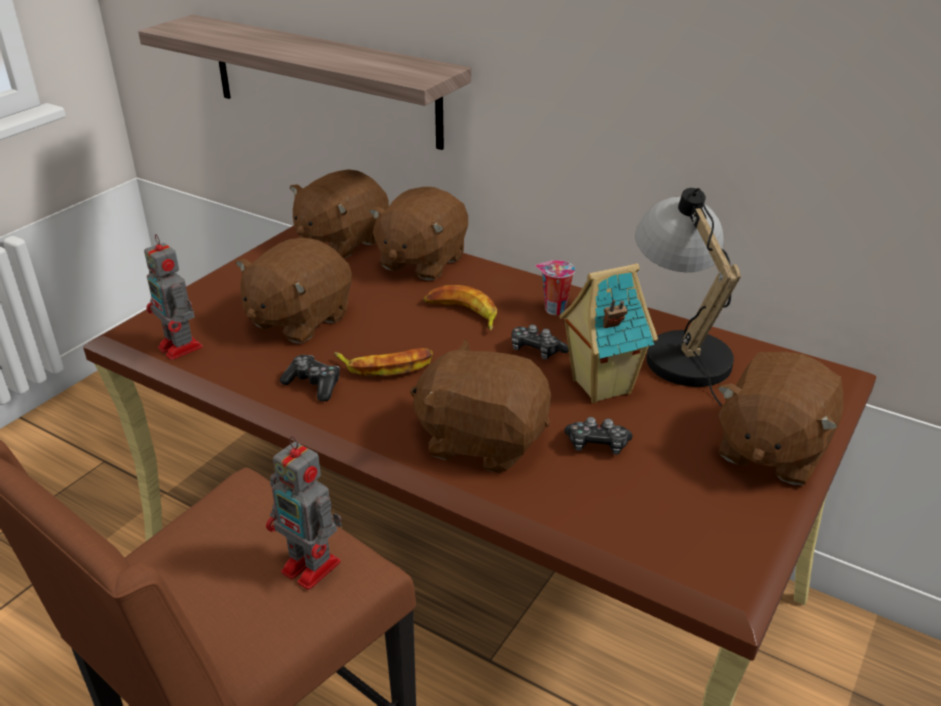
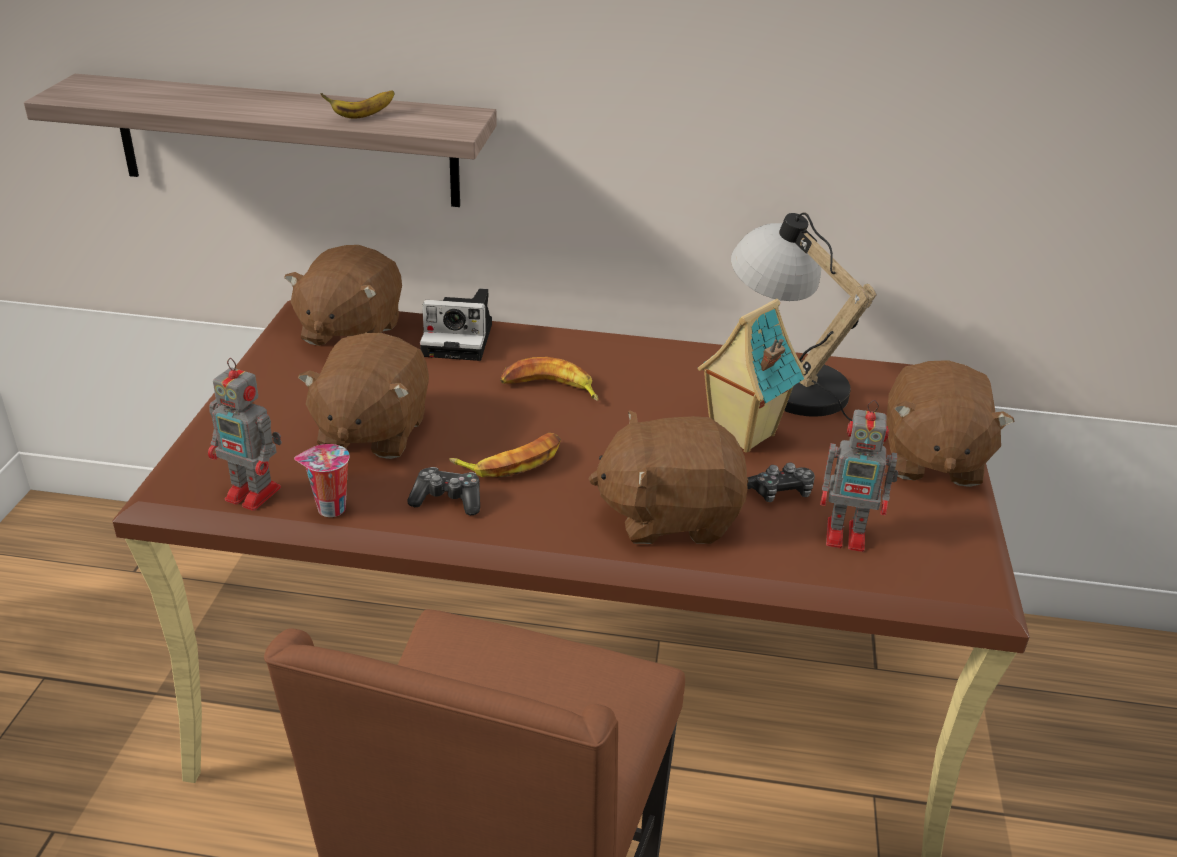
camera: 25 degrees left, 0 degrees up
(313, 568) = (593, 690): toy robot -> toy robot (848, 535)
(358, 62) = (362, 116): none -> banana
(421, 262) = (461, 339): brown plush toy -> camera
(536, 350) = (654, 411): game controller -> none
(553, 310) = (639, 365): cup -> cup (329, 509)

